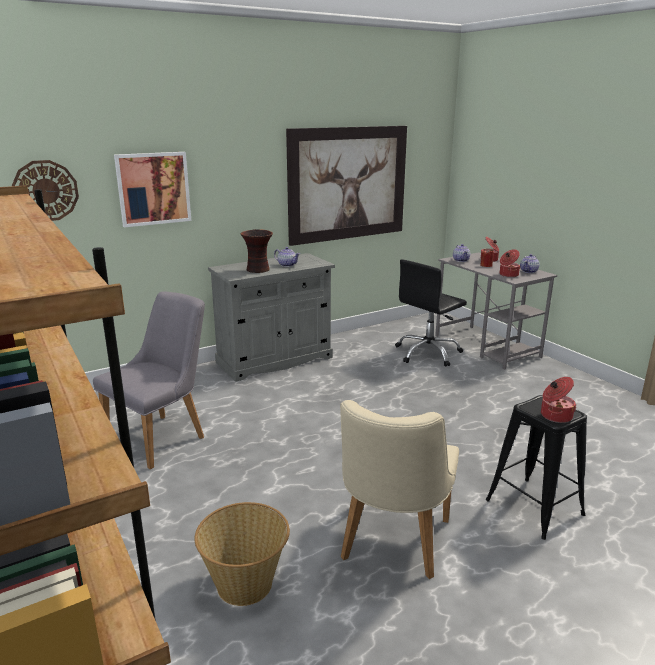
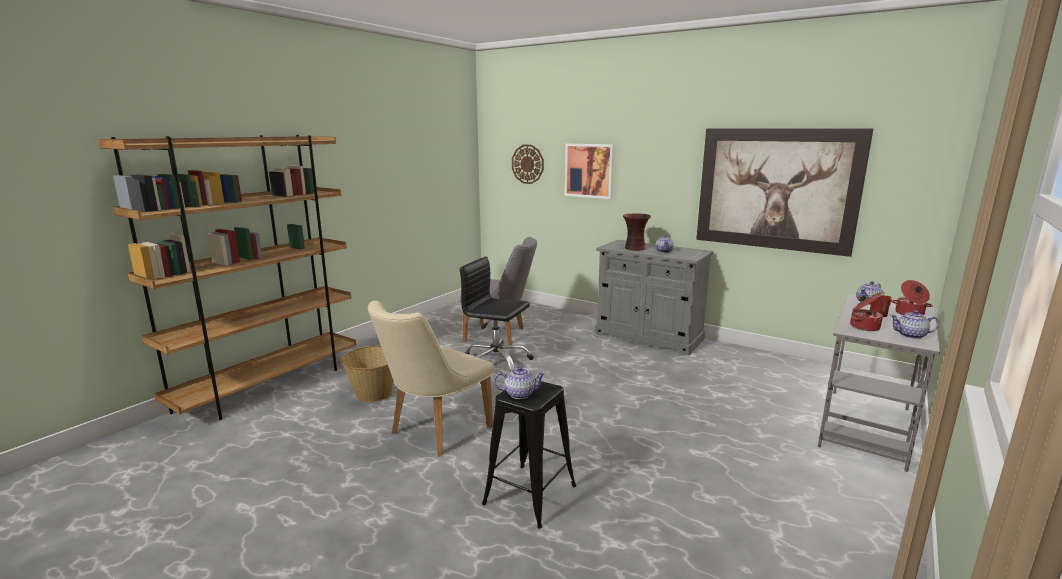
camera: 65 degrees right, 5 degrees down
(391, 545) = (433, 432): beige chair -> beige chair turned 45 degrees counterclockwise
(428, 353) = (778, 395): black office chair -> black office chair (496, 362)
(555, 416) = (519, 394): cooking pot -> teapot

